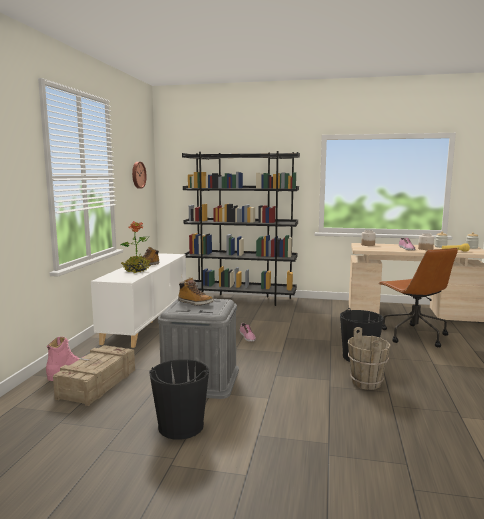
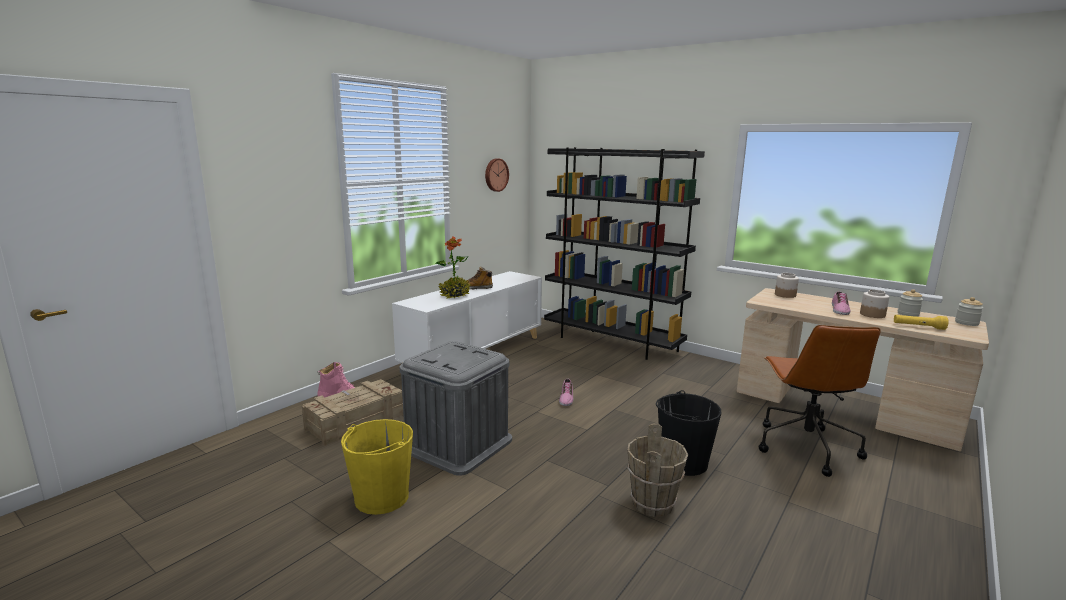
camera: 25 degrees right, 5 degrees up
(180, 426) = (381, 498): black bucket -> yellow bucket
(195, 303) = (455, 352): boot -> none

